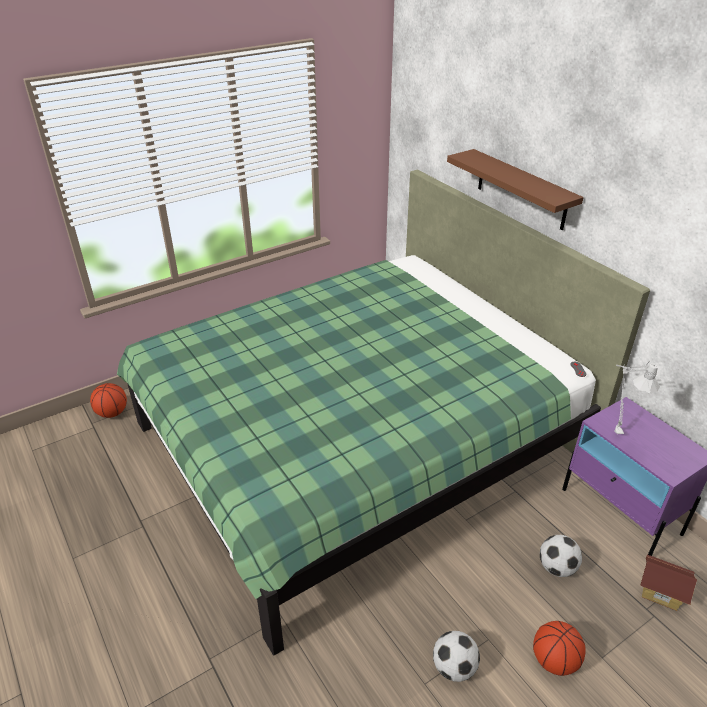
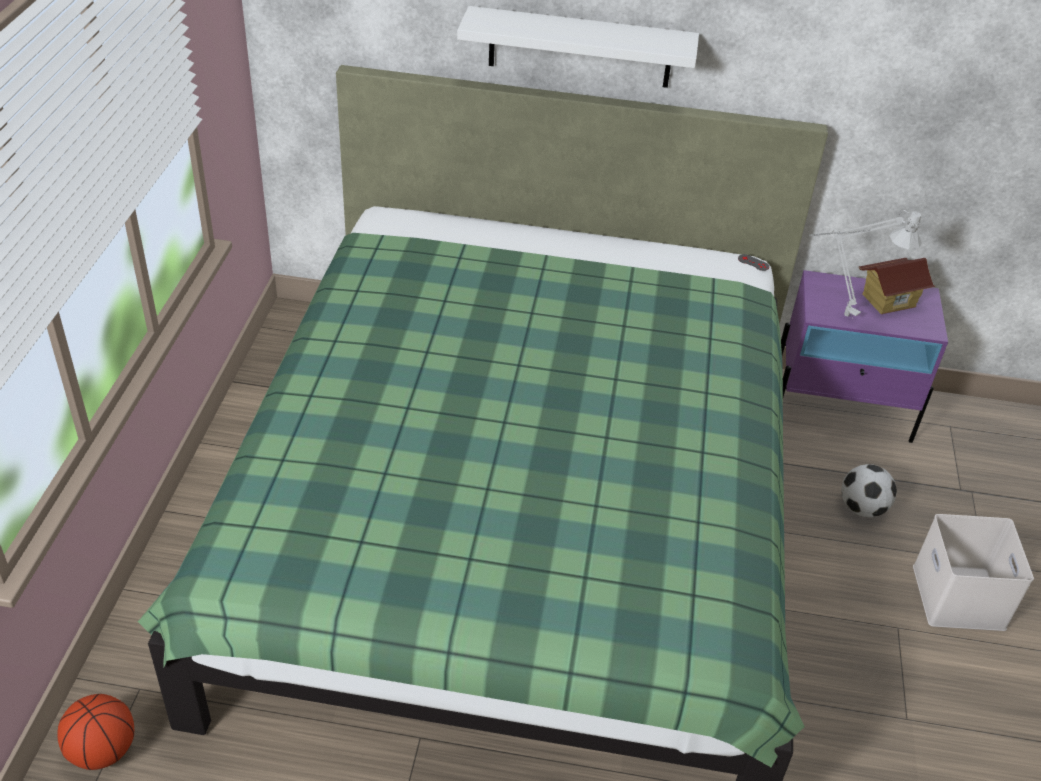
camera: 50 degrees left, 5 degrees up
(454, 667) = (907, 680): football -> none
(521, 189) = (580, 47): brown shelf -> white shelf
(554, 660) = (960, 598): basketball -> white storage box
(660, 592) = (952, 465): toy house -> toy house (888, 300)

